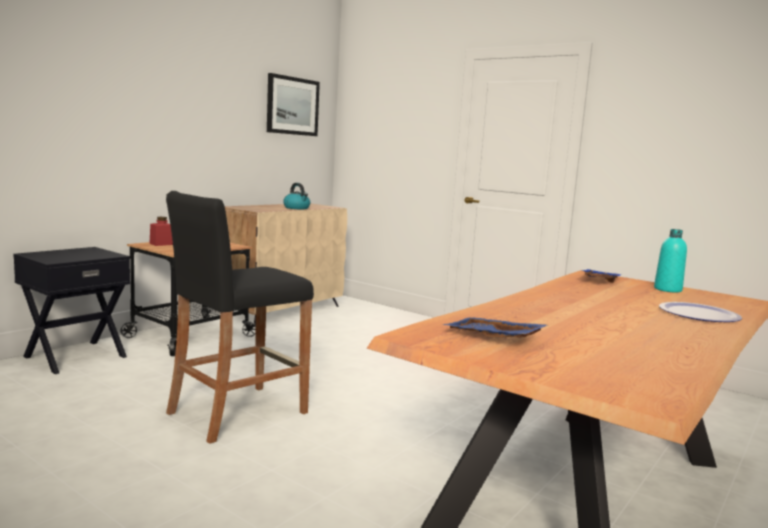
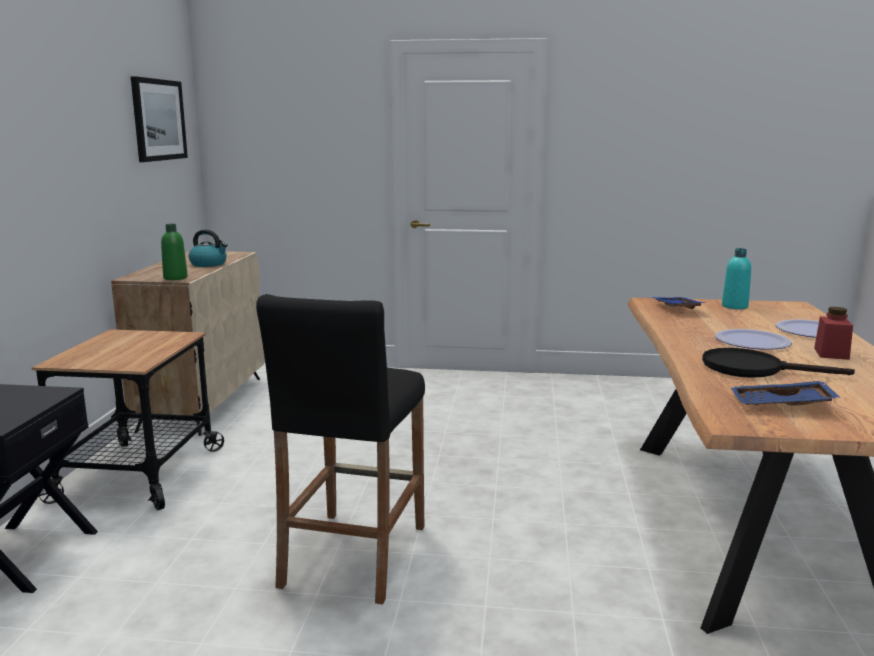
camera: 30 degrees left, 5 degrees up
(162, 244) = (82, 355): red jar -> red jar (831, 353)
(256, 210) = (175, 278): none -> green bottle
(545, 319) = (753, 369): none -> black frying pan
(605, 307) = (752, 342): none -> plate

